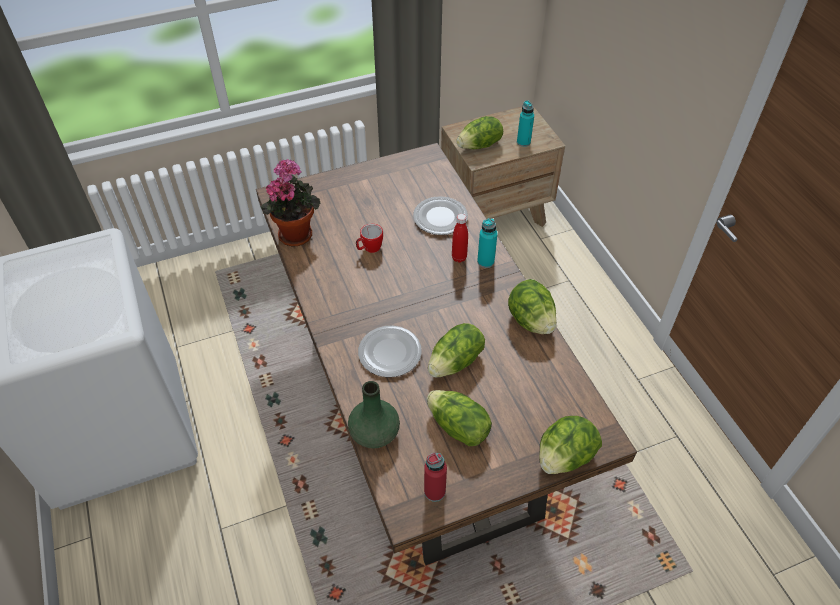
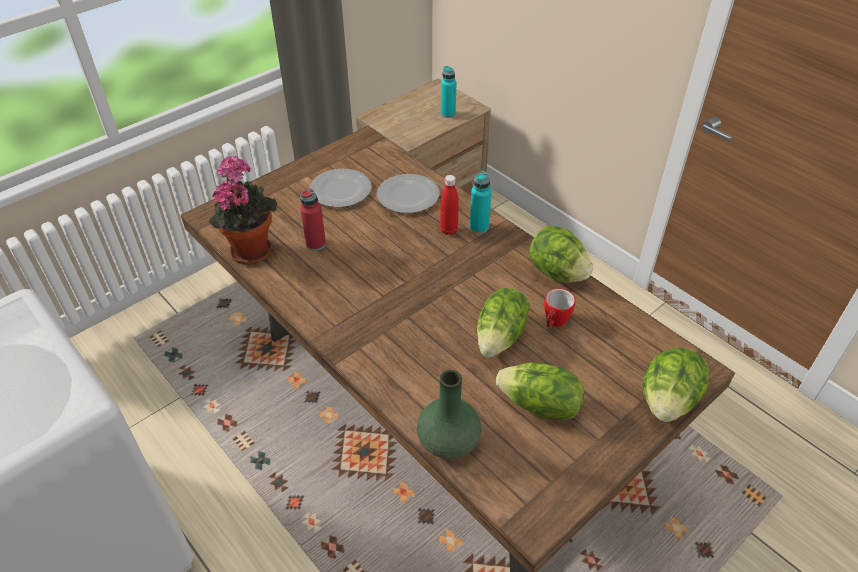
camera: 20 degrees left, 5 degrees down
(369, 249) = (345, 245): mug -> mug (554, 322)
(390, 353) = (423, 347): plate -> plate (341, 190)
(434, 491) = (550, 484): red bottle -> red bottle (316, 244)
(480, 145) = (405, 125): lettuce -> none

